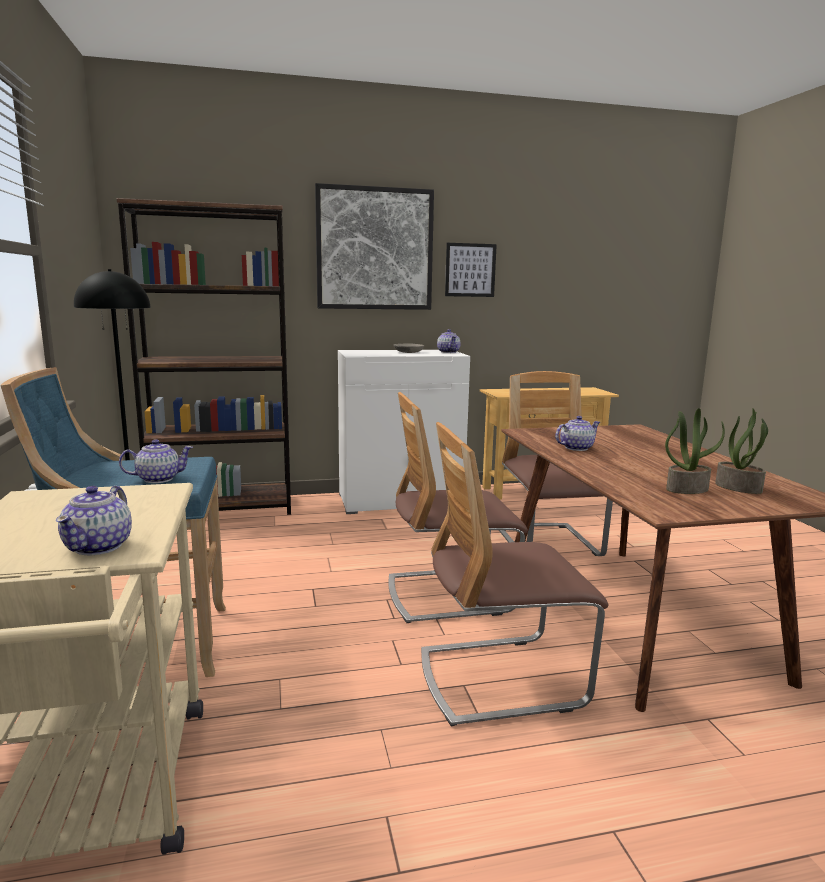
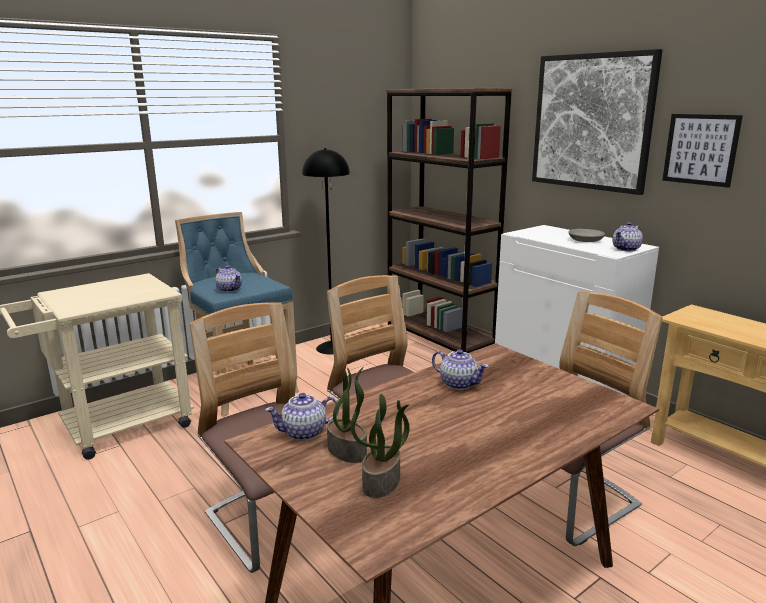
camera: 65 degrees right, 5 degrees up
(99, 546) = (76, 304): teapot -> teapot (304, 432)

